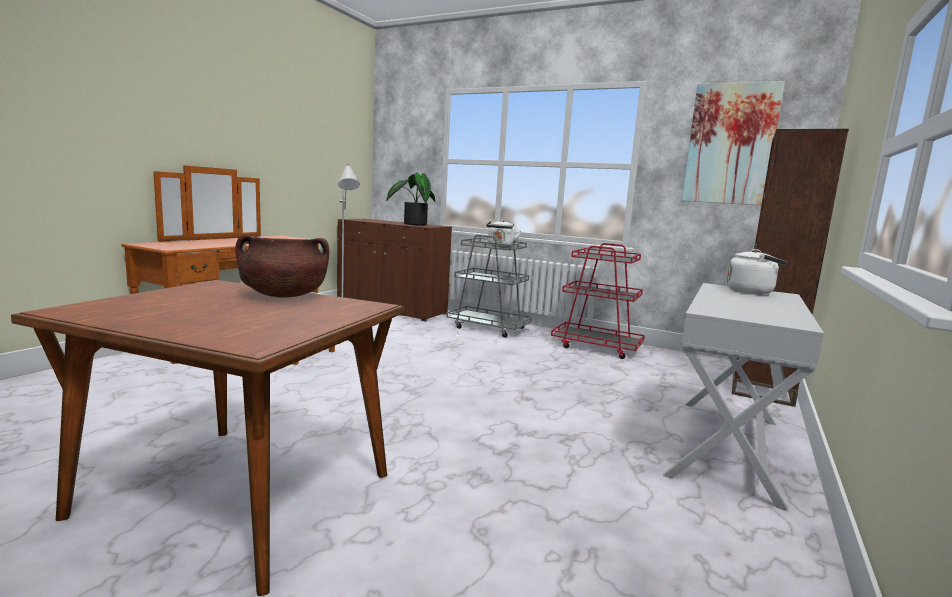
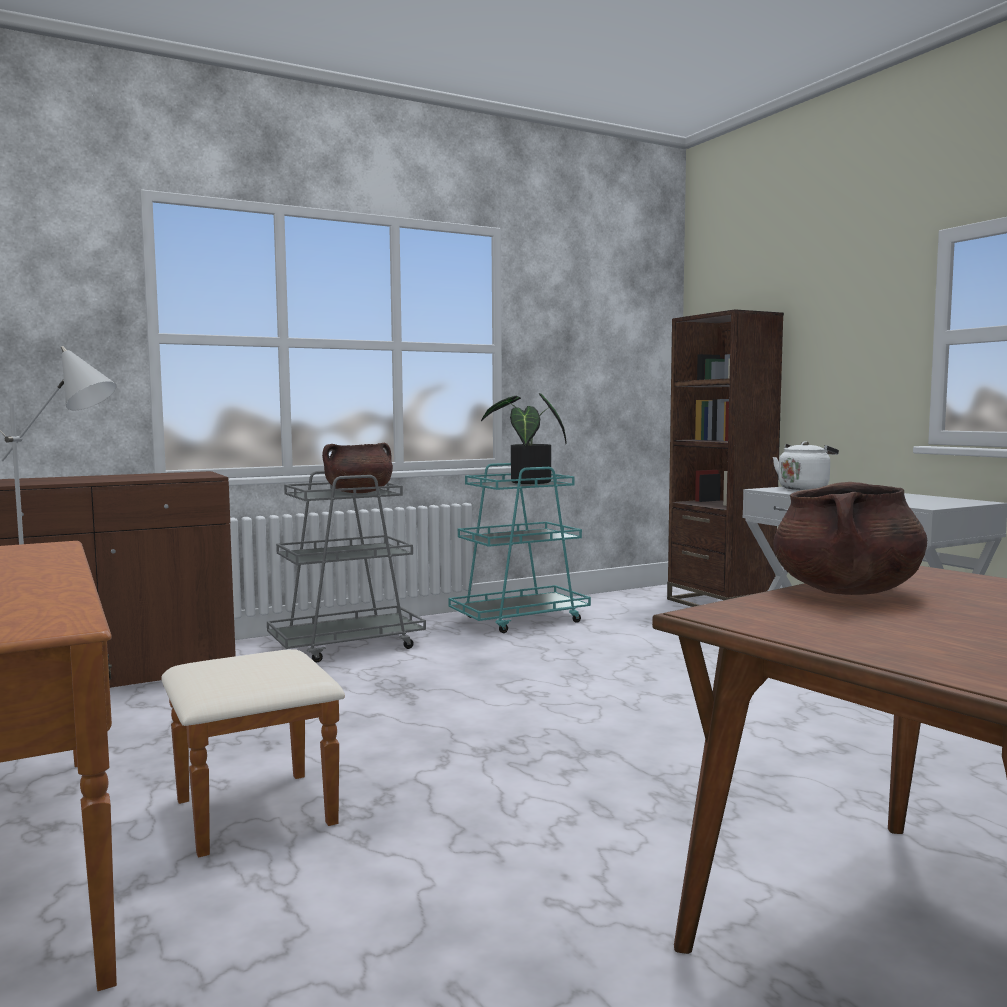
camera: 55 degrees left, 5 degrees down
(412, 224) = (145, 476): potted plant -> potted plant (527, 482)
(500, 246) = (359, 492): white kettle -> brown cooking pot
(597, 347) = (520, 620): red cart -> turquoise cart
(730, 144) = (599, 321): picture -> none

